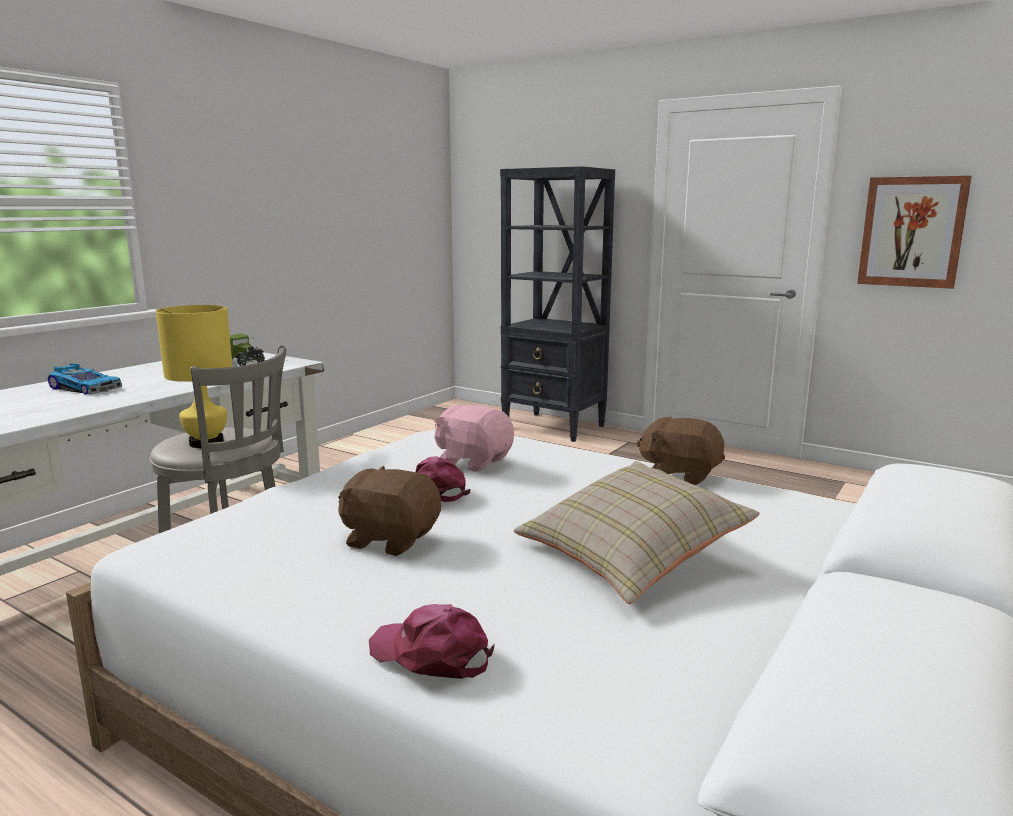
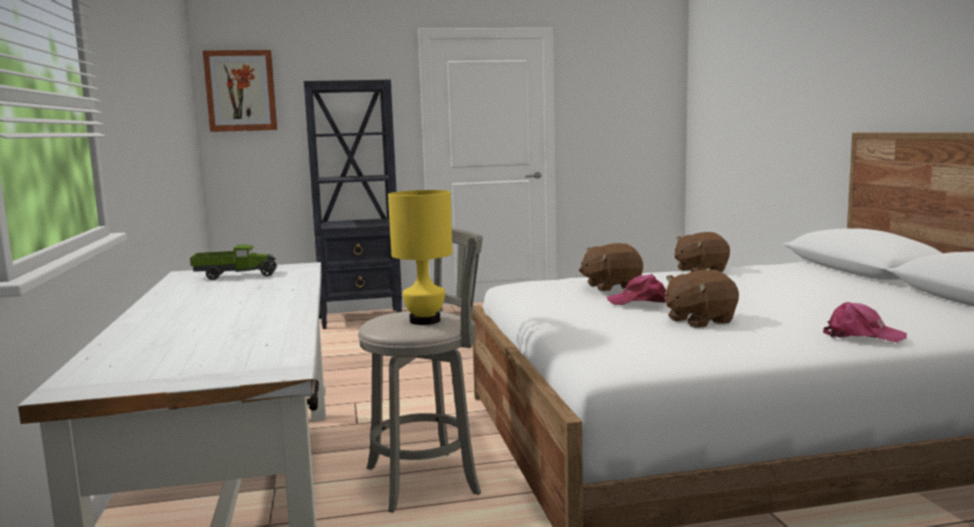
camera: 45 degrees left, 5 degrees down
(86, 388) = (200, 312): toy car -> none
(431, 654) = (862, 335): pink cap -> pink cap turned 150 degrees counterclockwise
(473, 461) = (611, 287): pink plush toy -> brown plush toy
(630, 557) = (795, 296): beige pillow -> none
(912, 232) = (606, 126): picture -> picture (241, 91)

